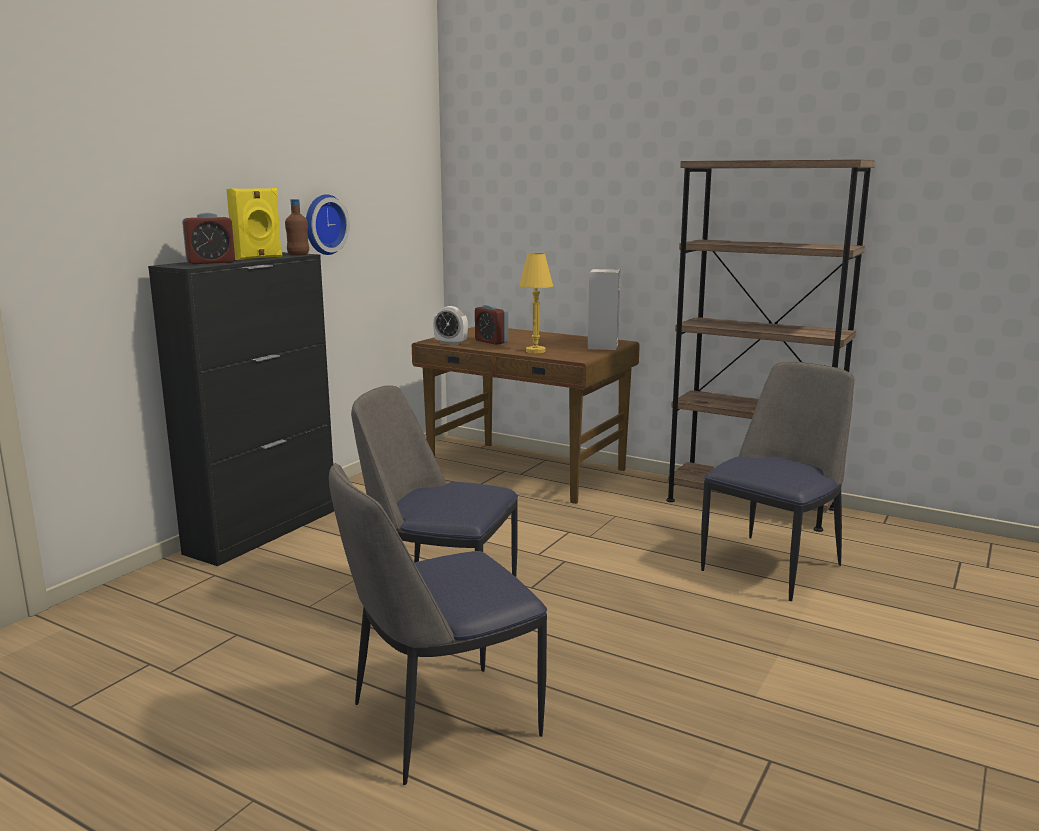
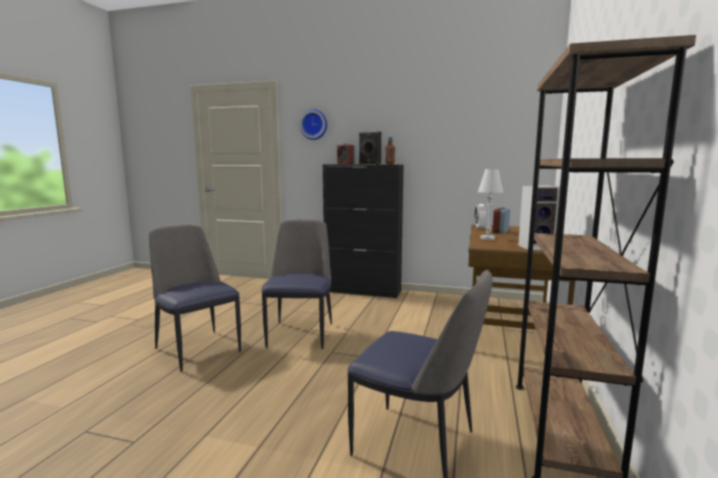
camera: 75 degrees right, 5 degrees down
(258, 258) = (369, 164): yellow speaker -> black speaker
(323, 224) = (437, 152): wall clock -> wall clock (314, 124)
(535, 351) = (487, 238): yellow table lamp -> white table lamp

